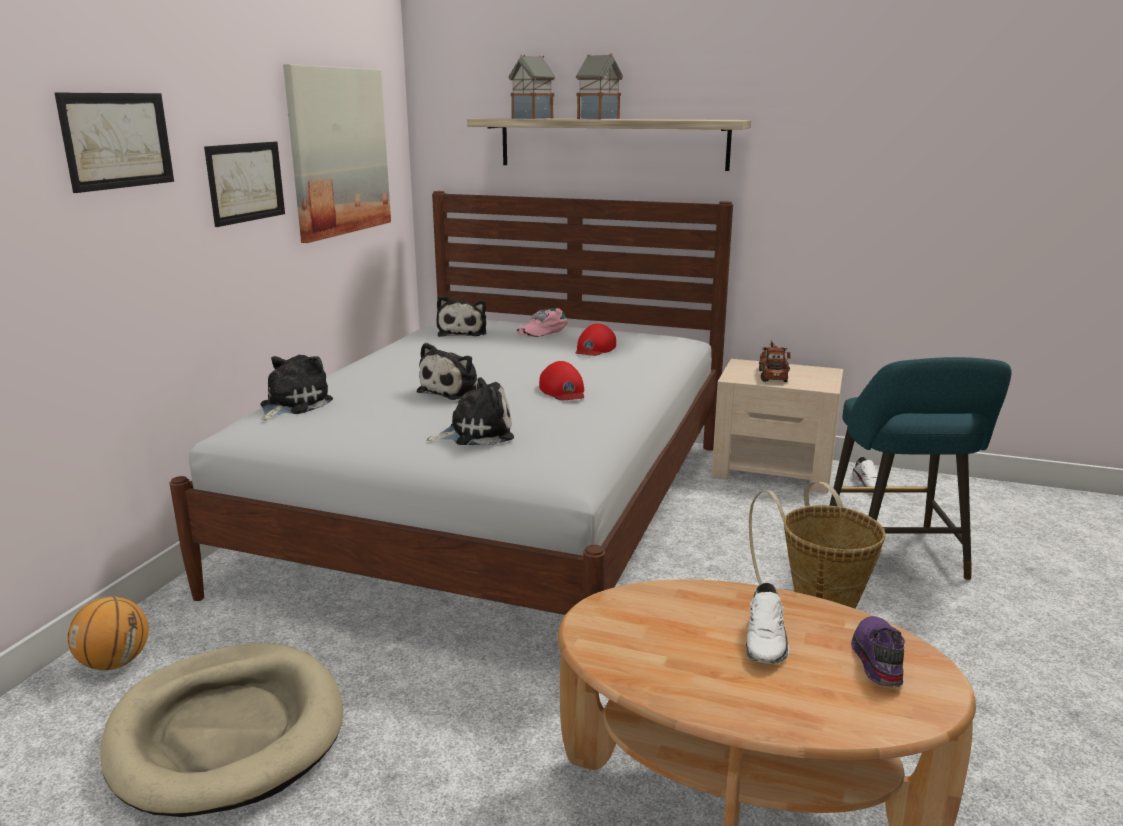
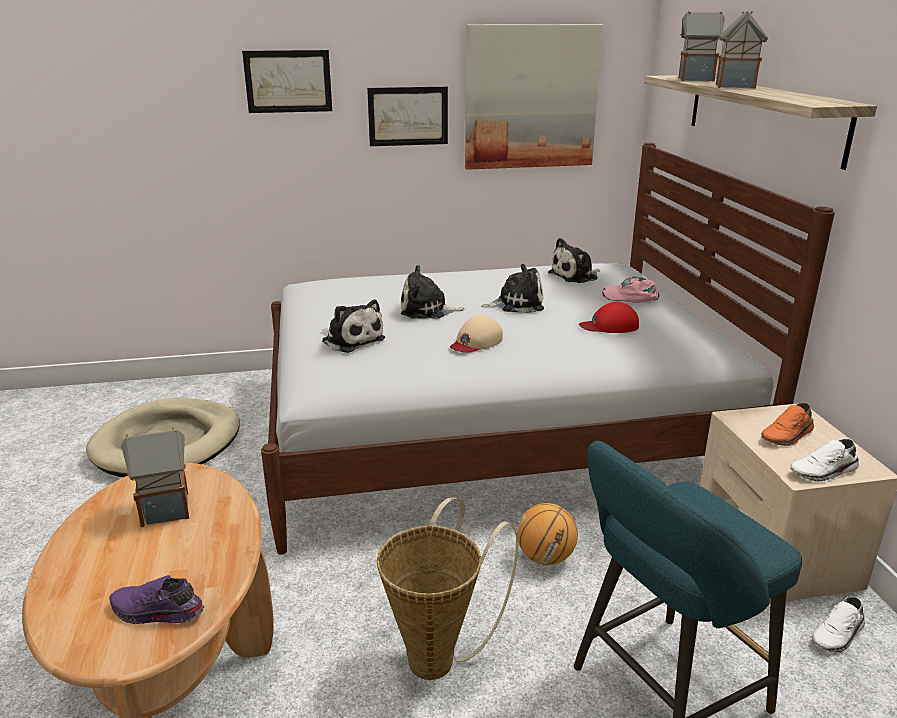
camera: 60 degrees right, 5 degrees up
(115, 663) = (211, 388): basketball -> basketball (545, 557)
(292, 405) = (350, 281): plush toy -> plush toy (517, 304)
(563, 390) = (476, 342): red cap -> beige cap
(676, 630) = (167, 509): none -> toy house
(767, 640) = (167, 552): white shoe -> white shoe (824, 472)
(772, 374) = (788, 436): toy truck -> orange shoe
(876, 659) = (156, 612): purple shoe -> purple shoe turned 150 degrees counterclockwise

